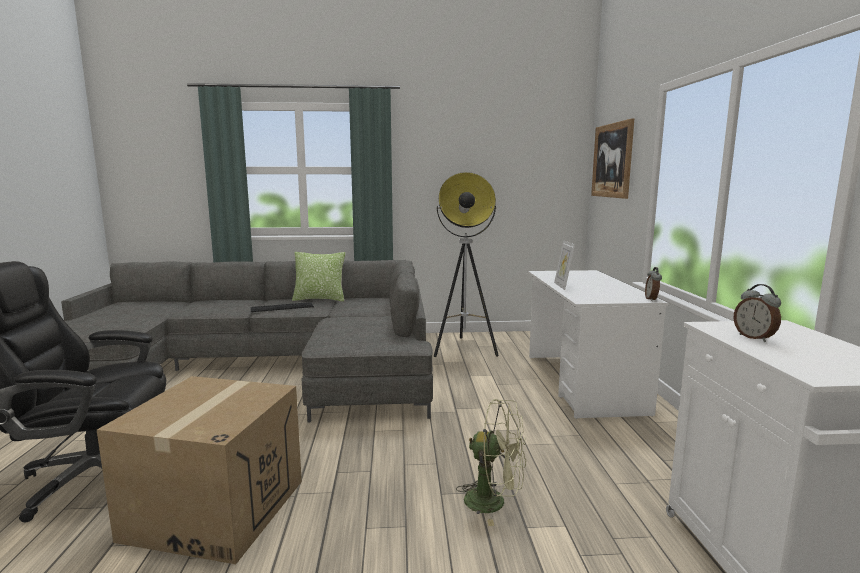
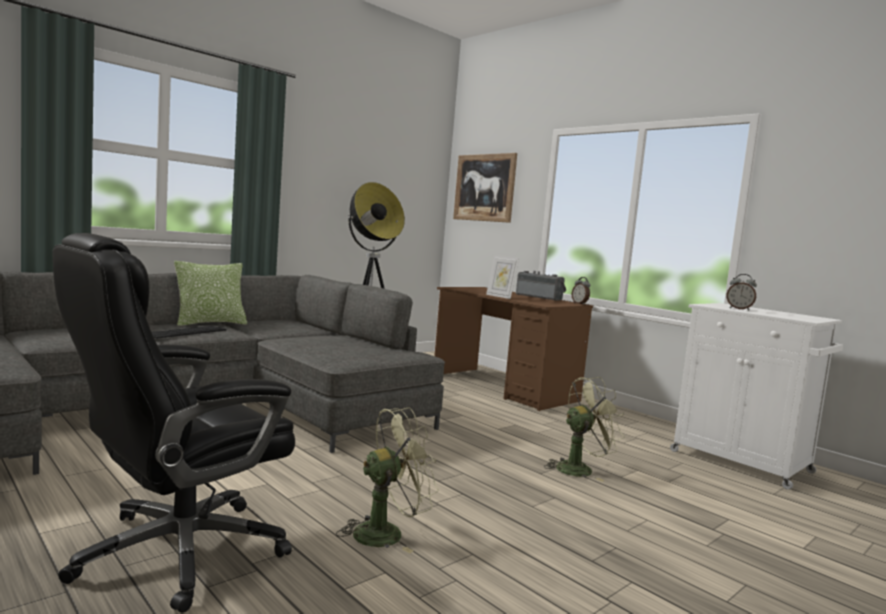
camera: 40 degrees left, 5 degrees down
(215, 509) = (387, 532): cardboard box -> green fan
(582, 383) = (503, 388): white desk -> brown desk
(622, 287) = (540, 297): none -> radio

